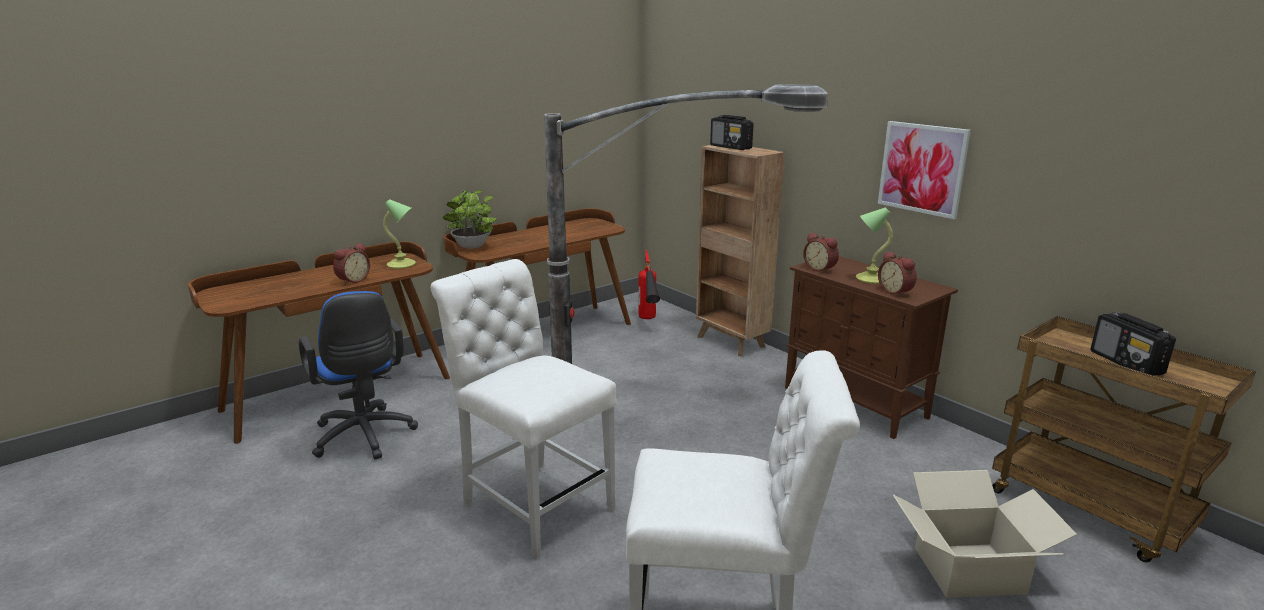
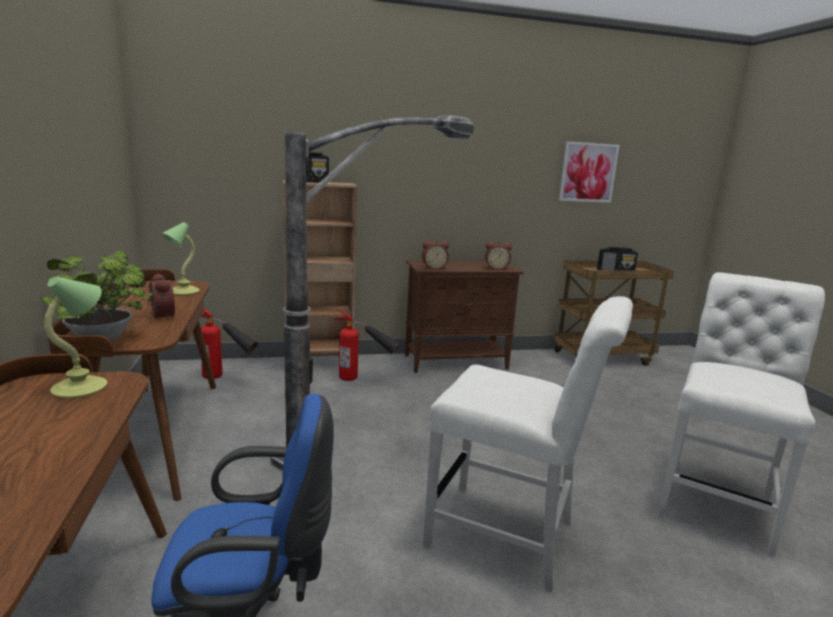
camera: 65 degrees left, 5 degrees down
(352, 280) = (78, 434): alarm clock -> alarm clock (160, 316)
(533, 502) = (509, 537): white chair -> white chair turned 135 degrees counterclockwise
(729, 370) = (364, 380): none -> fire extinguisher
(870, 279) = (467, 266): table lamp -> table lamp (182, 292)
(922, 168) = (471, 184): picture -> picture (588, 172)
(970, 571) = (647, 401): cardboard box -> none

